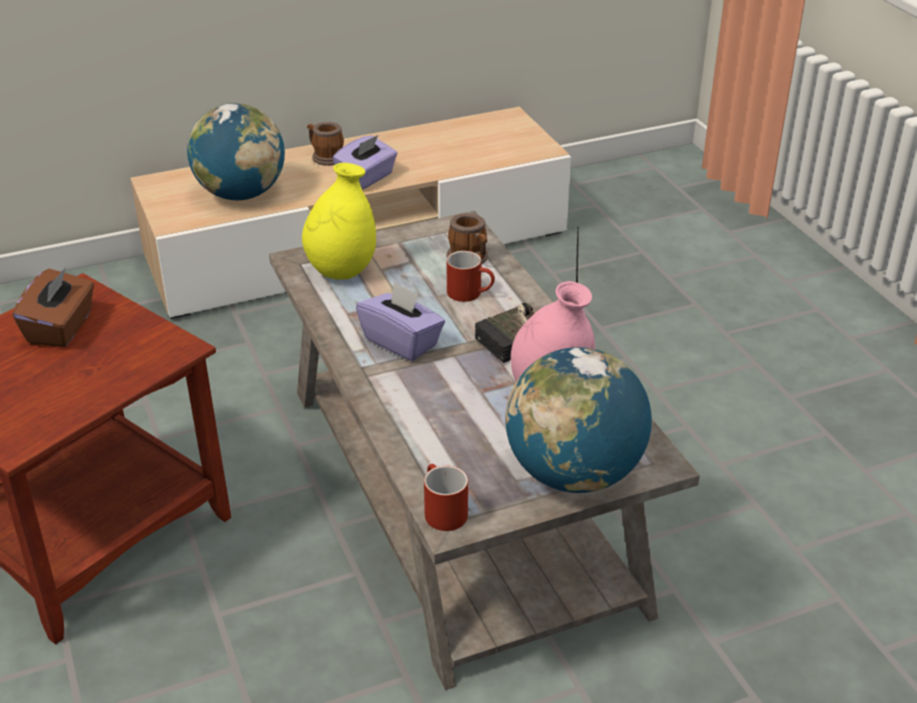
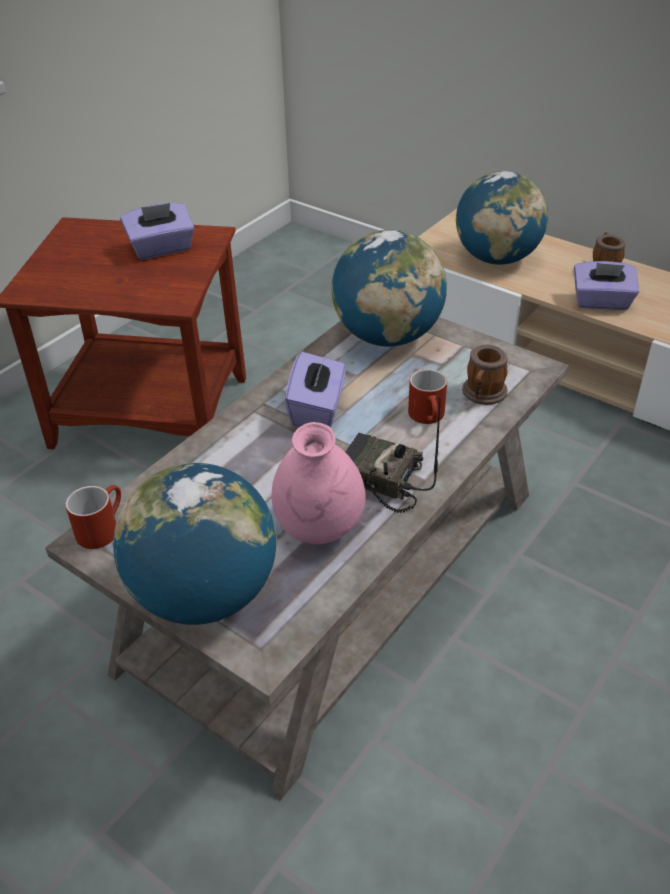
camera: 60 degrees right, 5 degrees up
(61, 328) = (161, 249): brown tissue box -> purple tissue box
(342, 271) = (387, 336): yellow vase -> globe

